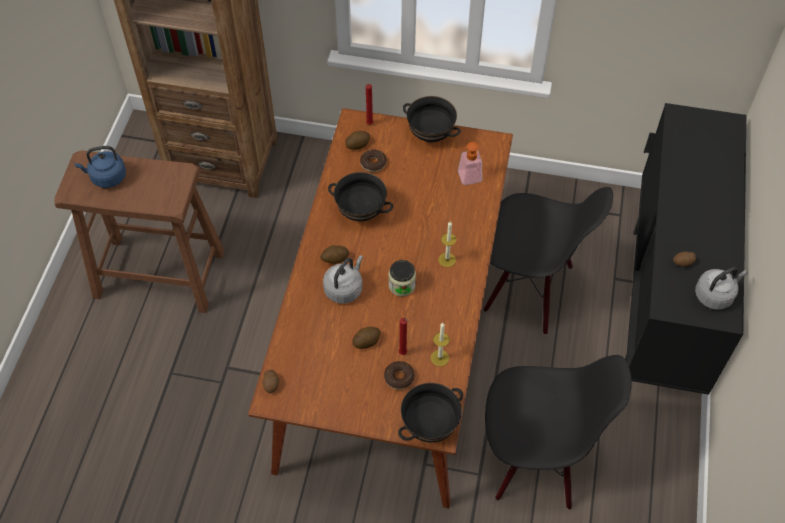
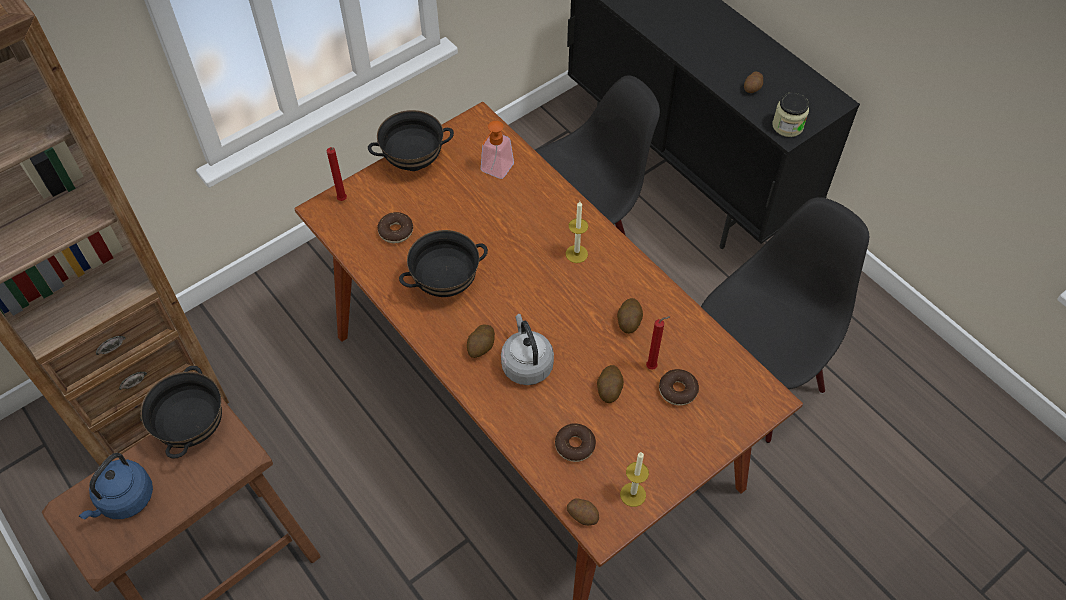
camera: 50 degrees left, 0 degrees up
(312, 350) = (575, 445): none -> donut
(357, 145) = (357, 227): potato -> potato (629, 321)
(402, 285) = (570, 312): jar -> jar (787, 126)
(430, 426) = (757, 403): black bowl -> black bowl (194, 428)
(439, 358) = (685, 340): candle -> candle (633, 494)
(715, 295) = (805, 92): grey kettle -> none

